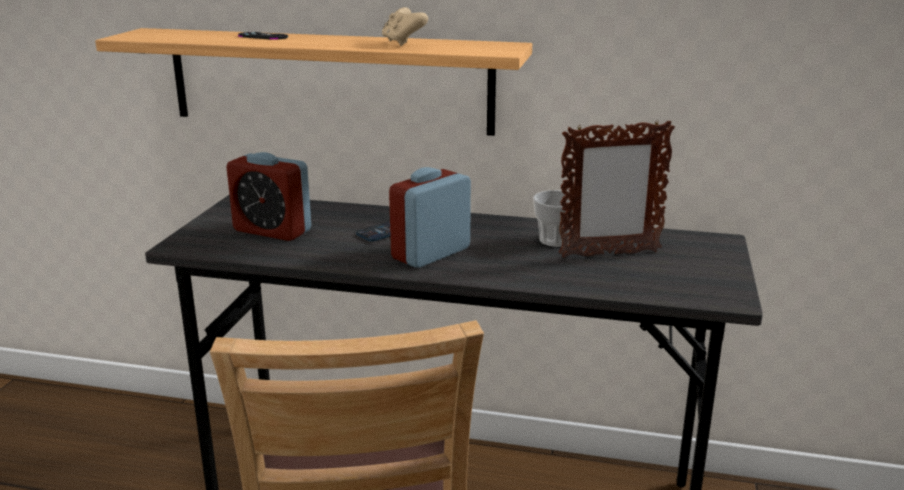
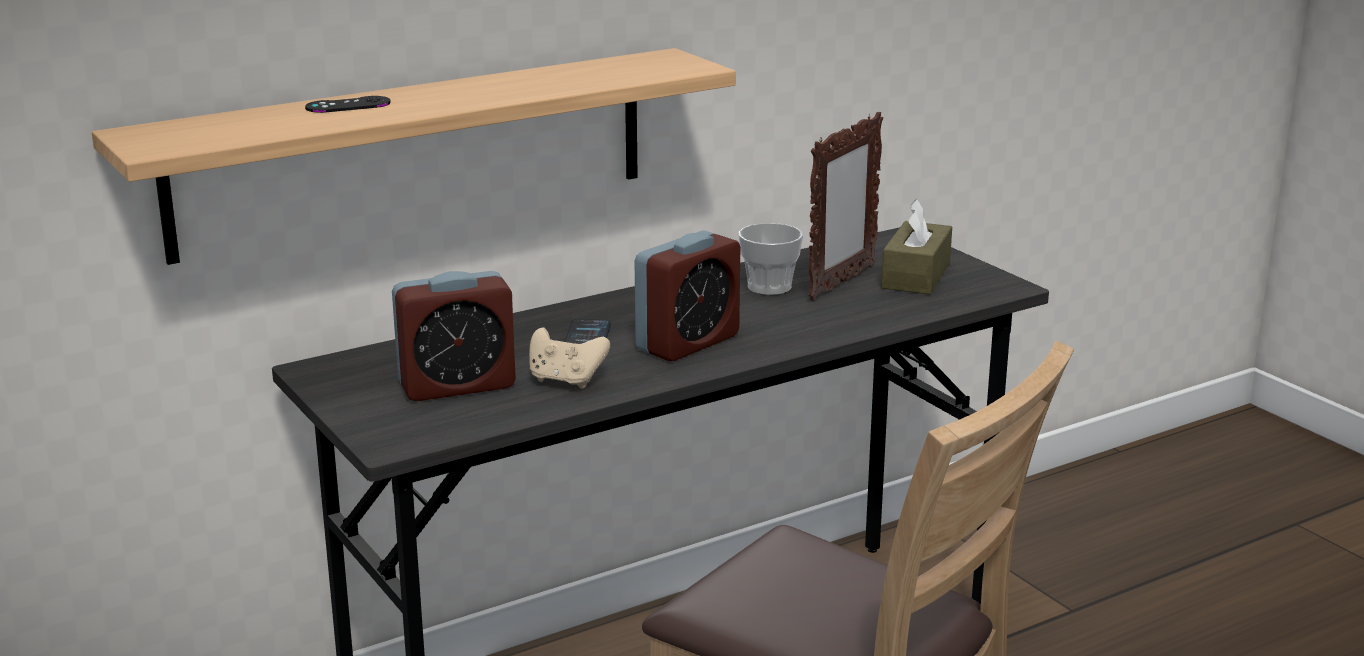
camera: 45 degrees left, 0 degrees up
(403, 43) = (555, 77): beige game controller -> beige game controller (566, 380)
(431, 253) = (687, 343): alarm clock -> alarm clock turned 135 degrees counterclockwise
(674, 267) = (916, 275): none -> brown tissue box

